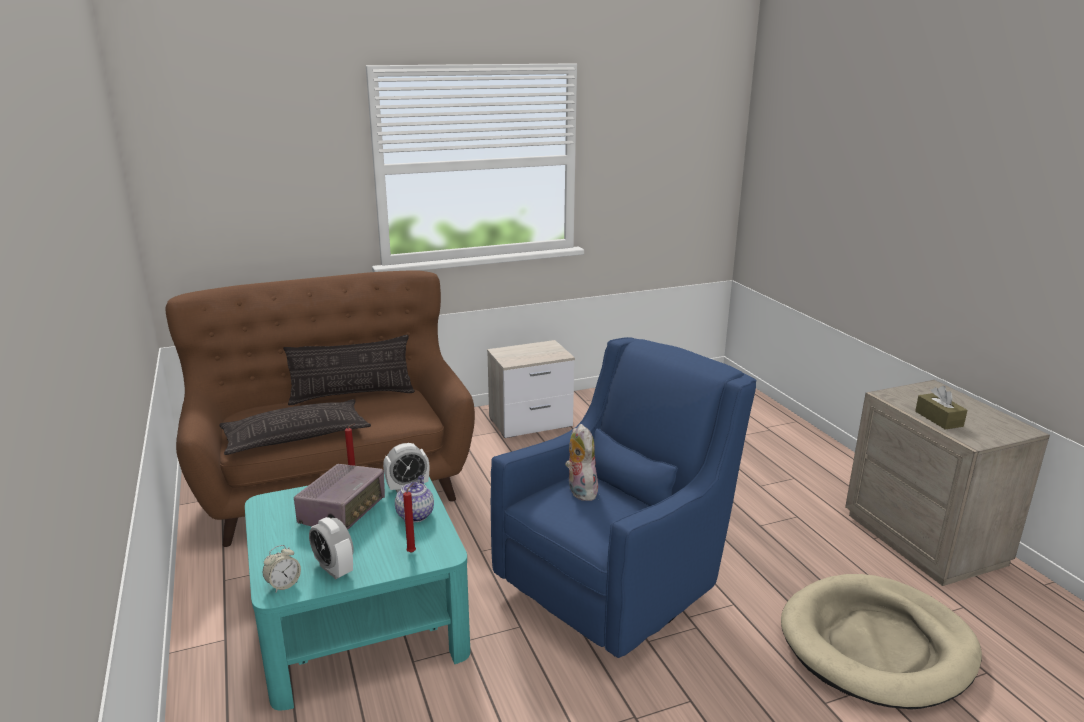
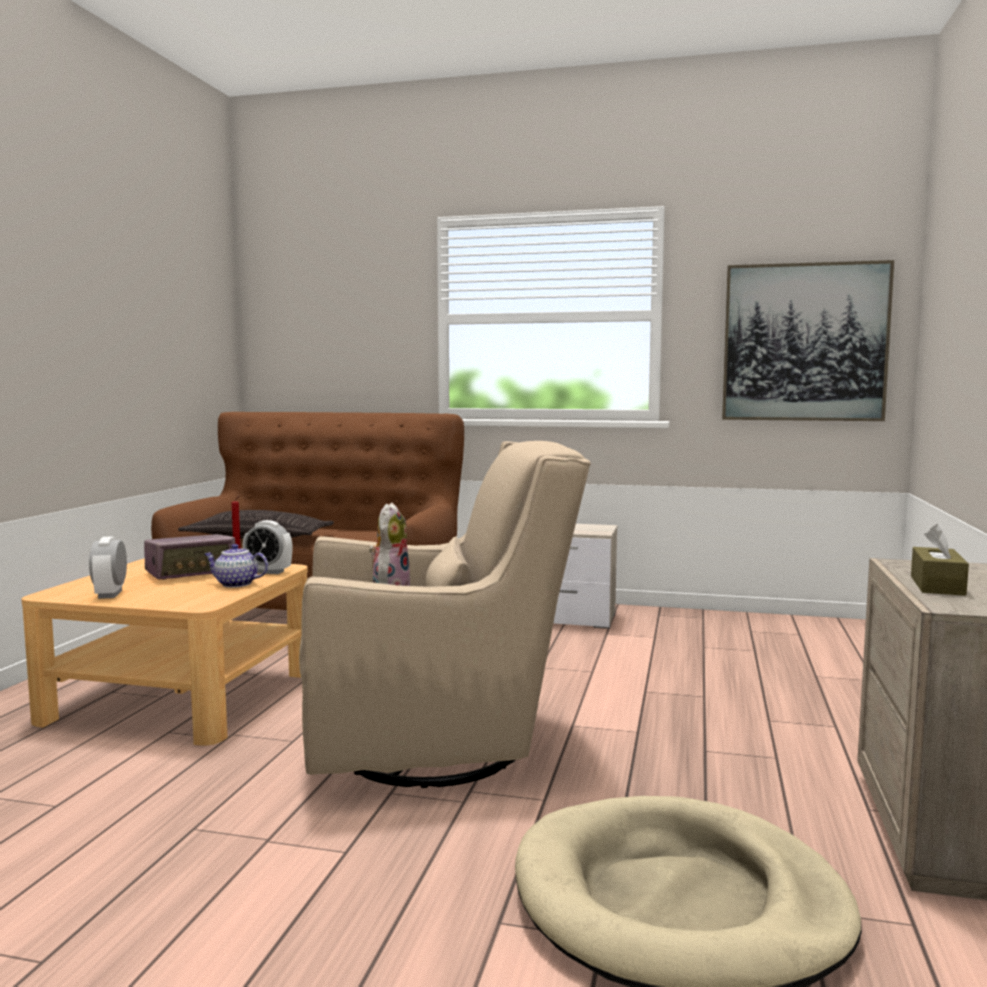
camera: 35 degrees right, 15 degrees down
(283, 585) = (62, 593): alarm clock -> none
(352, 395) = (354, 529): pillow -> none
(361, 619) = (183, 696): turquoise coffee table -> beige coffee table
(412, 551) = (182, 599): red candle -> none
(415, 514) = (235, 584): teapot -> teapot turned 120 degrees counterclockwise
(618, 585) = (440, 744): blue armchair -> beige armchair
(674, 177) = (804, 342): none -> picture

